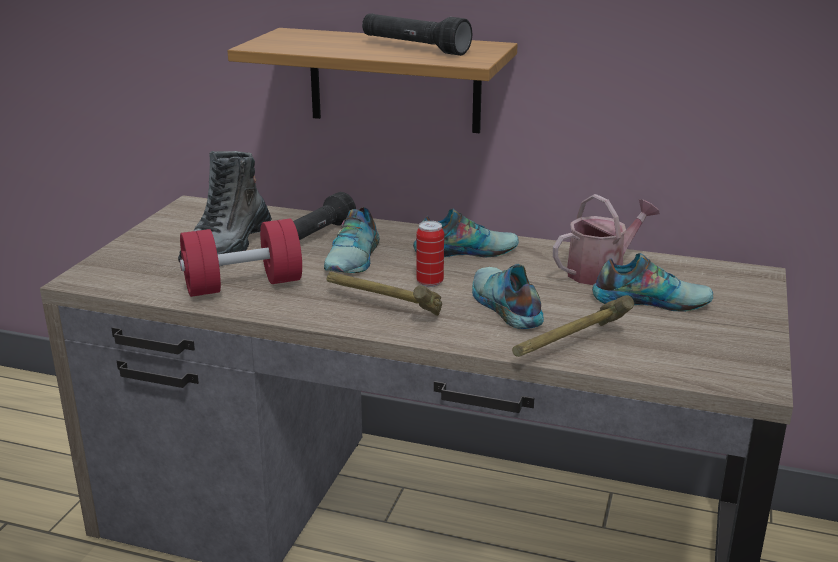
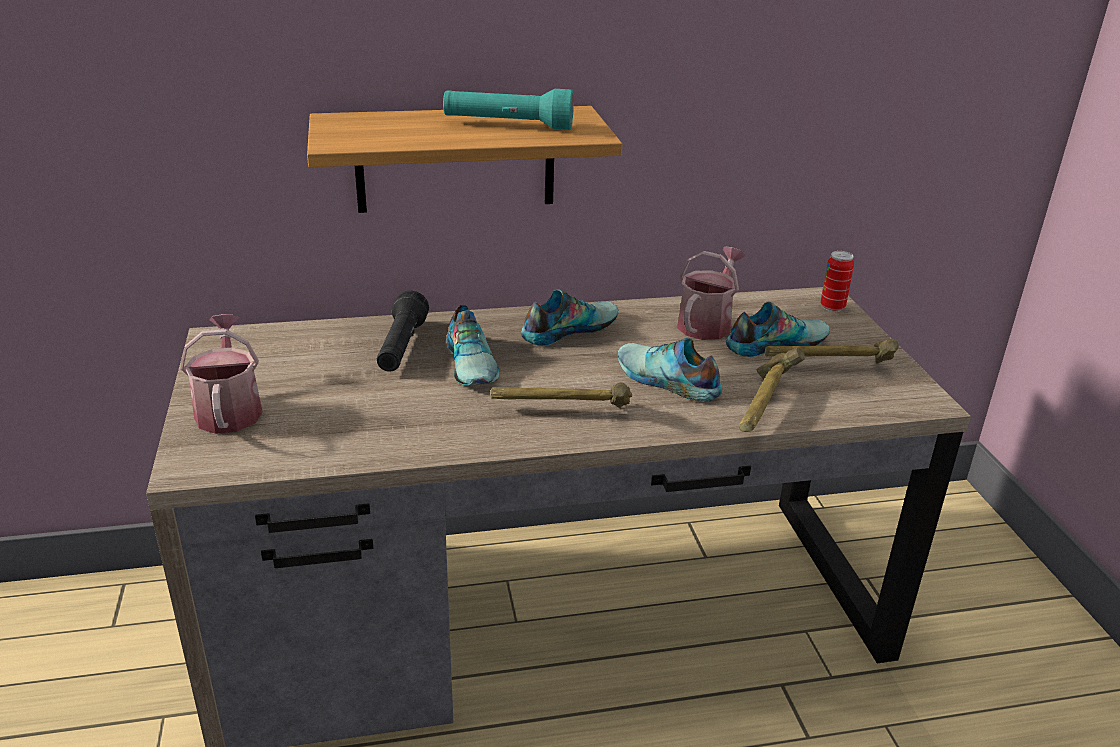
camera: 30 degrees left, 5 degrees up
(147, 250) = (229, 409): none -> watering can
(228, 247) = (320, 382): boot -> none
(243, 285) = (391, 424): red dumbbell -> none
(414, 48) = (508, 125): black flashlight -> turquoise flashlight
(430, 282) = (573, 372): can -> can (832, 307)
(679, 331) = (827, 368): none -> hammer

